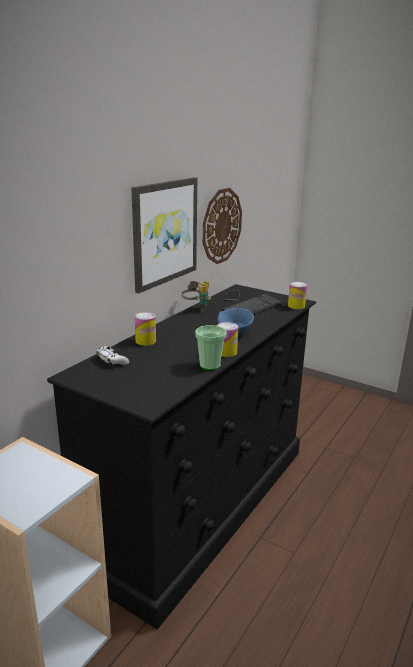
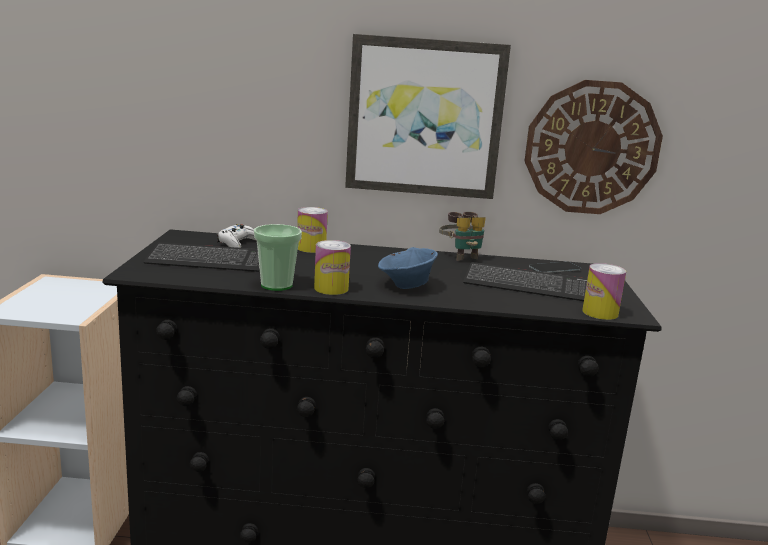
camera: 60 degrees right, 5 degrees down
(146, 375) = (212, 261): none -> keyboard

